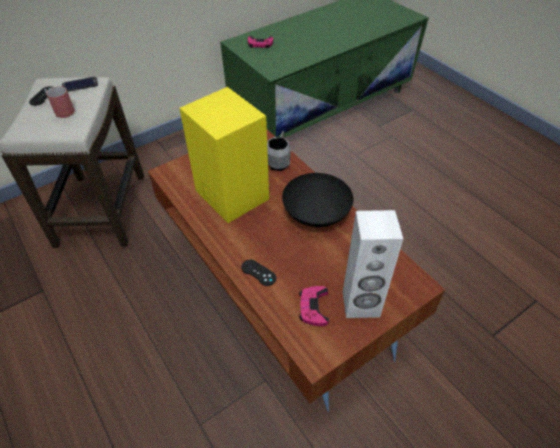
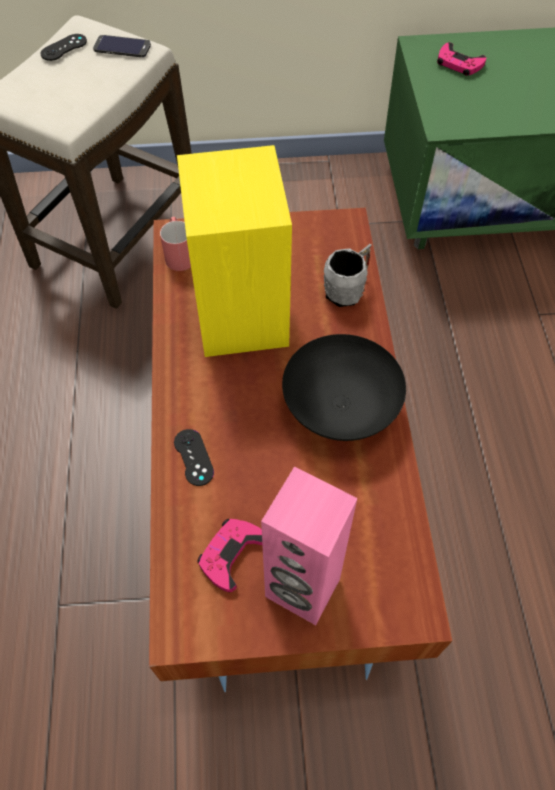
camera: 30 degrees right, 10 degrees up
(62, 110) = (74, 81): red mug -> red mug (179, 253)
(361, 304) = (302, 589): white speaker -> pink speaker

